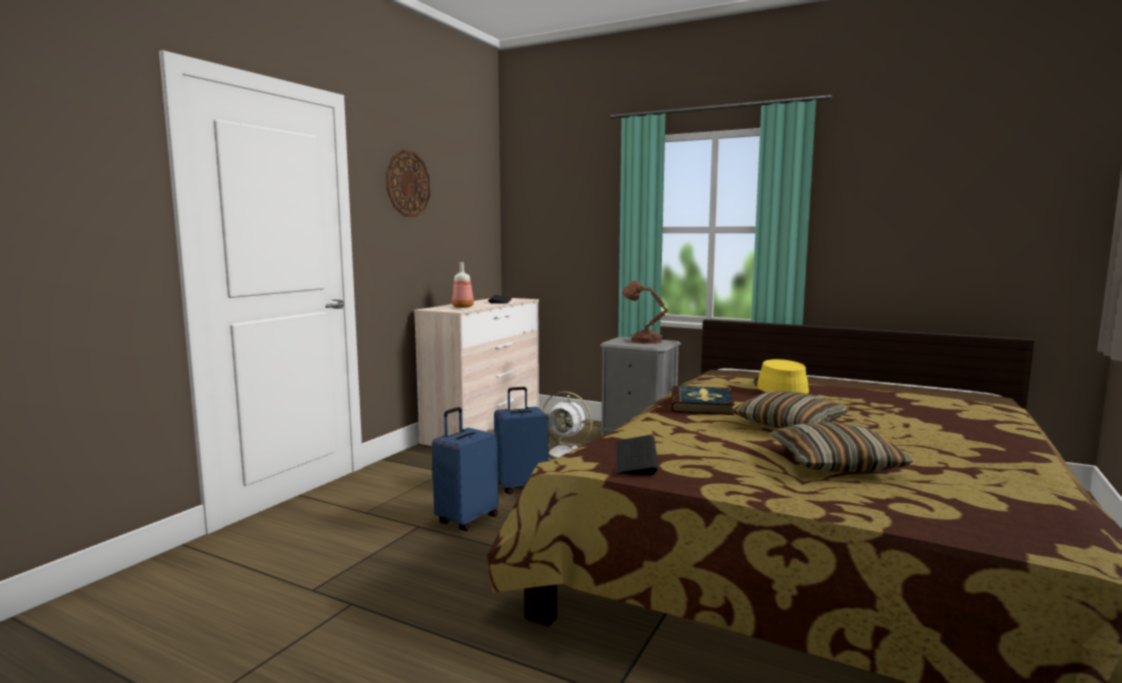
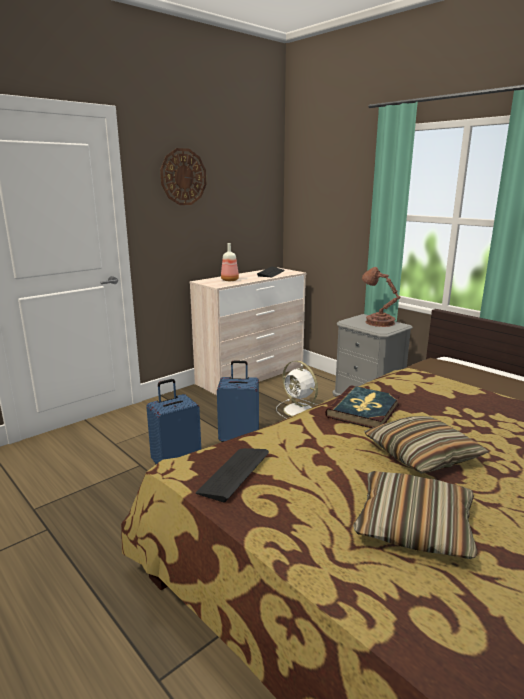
camera: 20 degrees right, 10 degrees up
(779, 387) = (465, 396): yellow hat -> none

